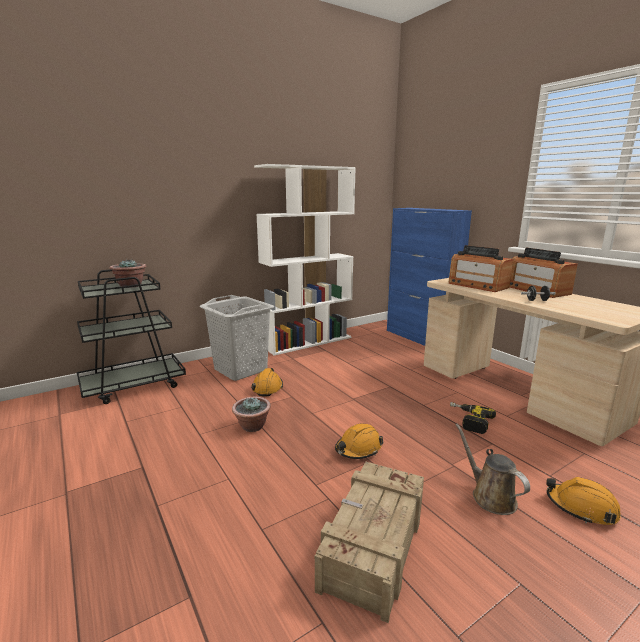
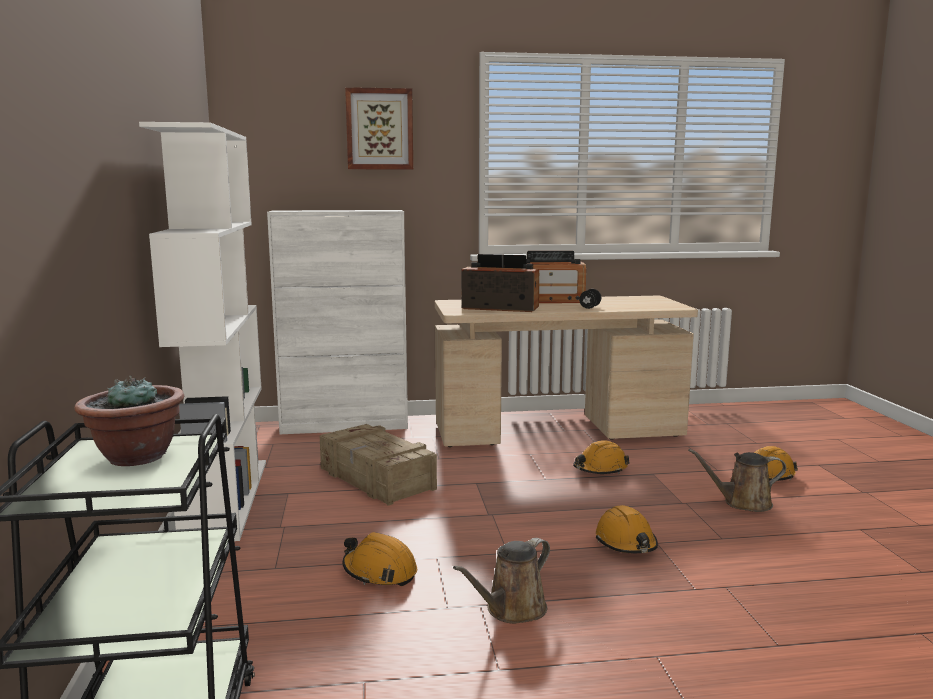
camera: 65 degrees left, 5 degrees down
(241, 369) = (261, 585): grey laundry basket -> none
(252, 426) = (512, 610): potted plant -> brown watering can
(372, 546) = (812, 580): crate -> crate (376, 479)
(420, 338) = (345, 425): blue cabinet -> white cabinet
(468, 155) = (379, 129): none -> picture
(468, 421) = (600, 469): power drill -> orange hard hat
(477, 285) = (500, 308): radio -> radio turned 150 degrees counterclockwise

